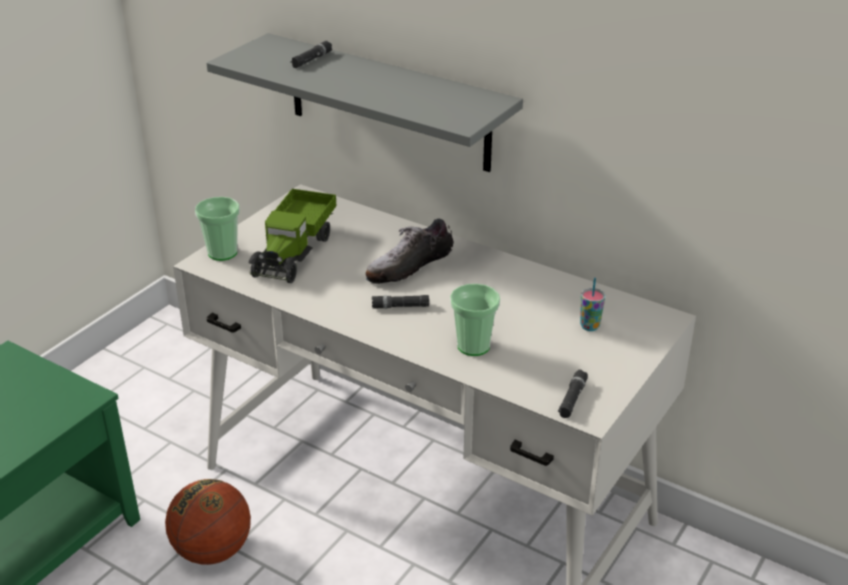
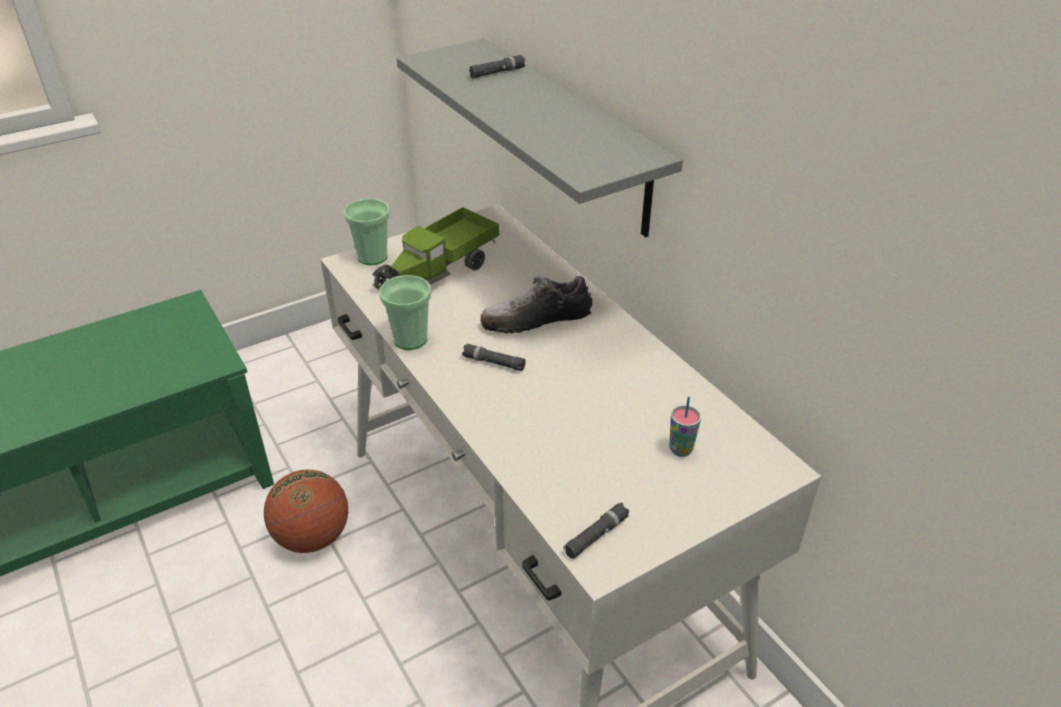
camera: 25 degrees right, 5 degrees up
(473, 346) = (534, 432): cup -> cup (410, 339)

